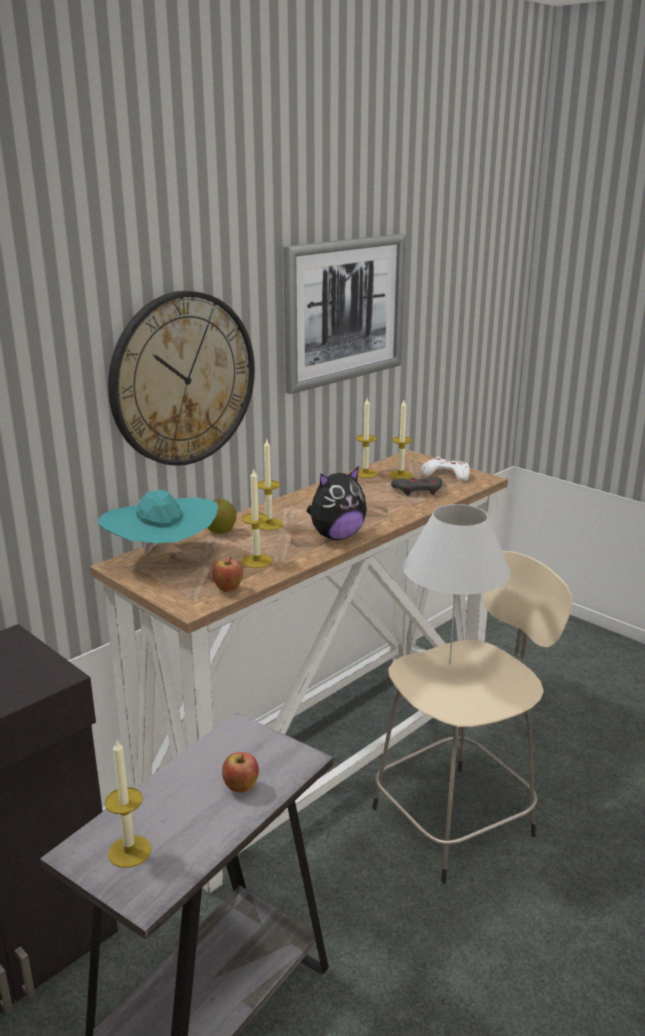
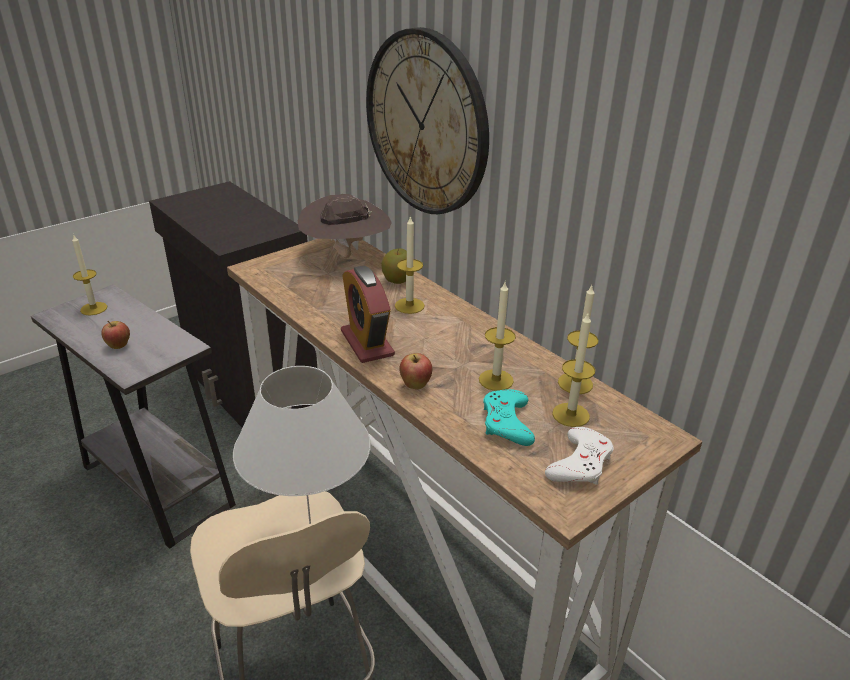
camera: 95 degrees right, 10 degrees up
(162, 559) = (345, 255): turquoise hat -> brown hat
(228, 590) = (272, 282): apple -> apple (415, 386)
(256, 561) = (323, 296): candle -> candle (496, 380)
(336, 536) = (367, 343): plush toy -> alarm clock
(344, 310) = (633, 150): picture -> none
(418, 490) = (507, 422): grey game controller -> turquoise game controller

